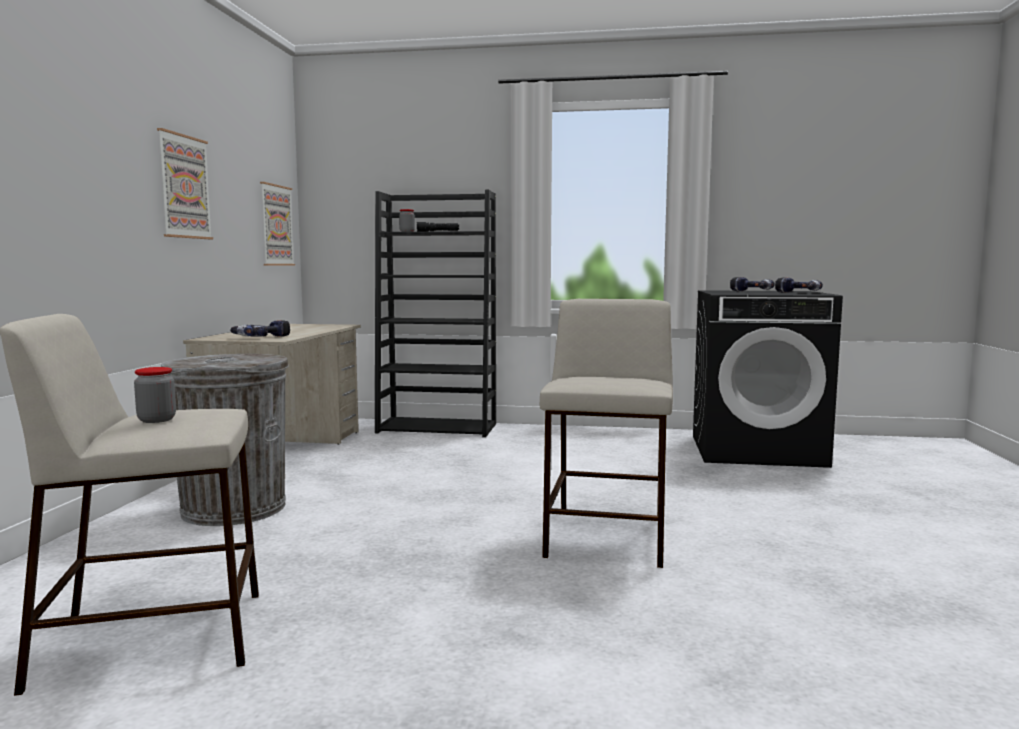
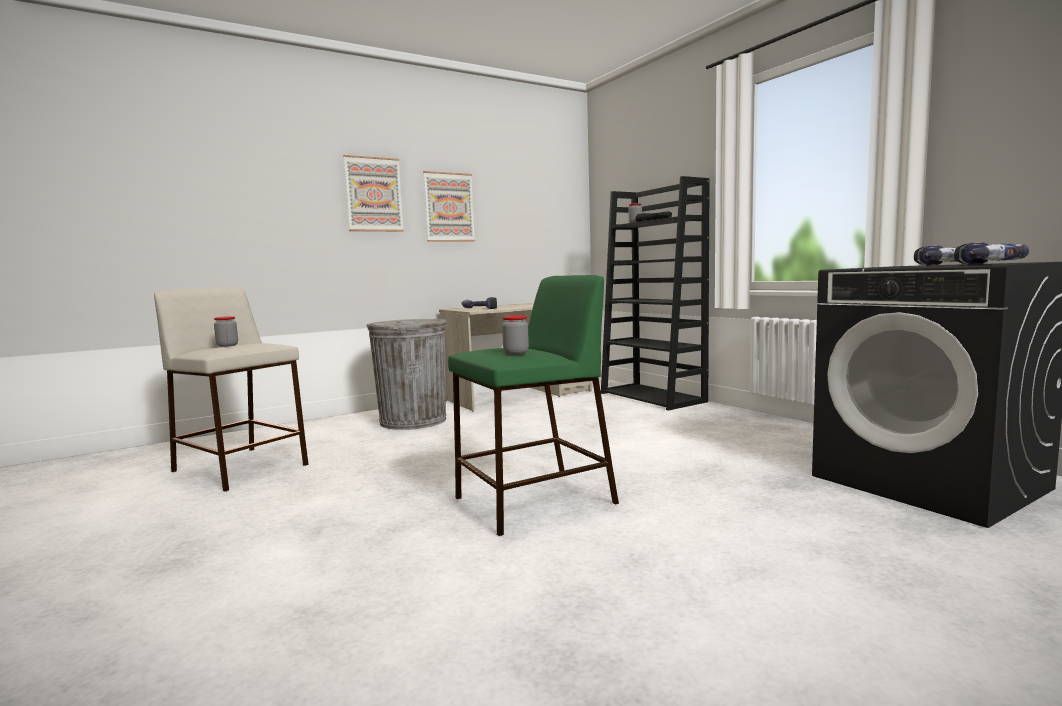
camera: 50 degrees right, 0 degrees up
(276, 225) = (556, 227): picture -> picture (374, 194)
(607, 536) = (533, 501): beige stool -> green stool
(632, 380) = (516, 353): none -> jar

